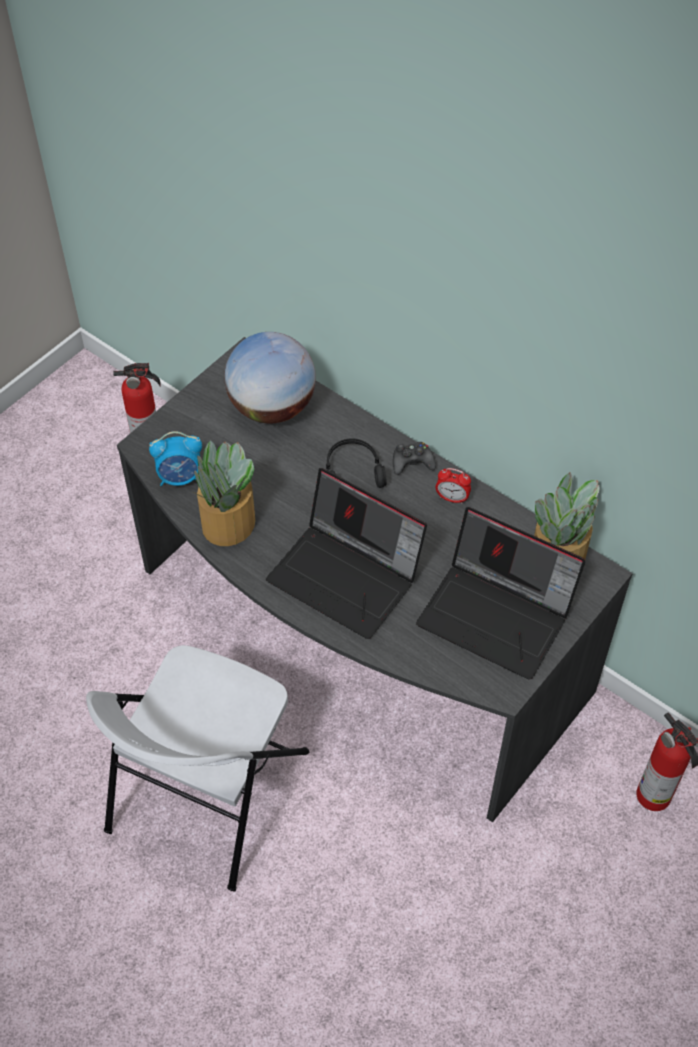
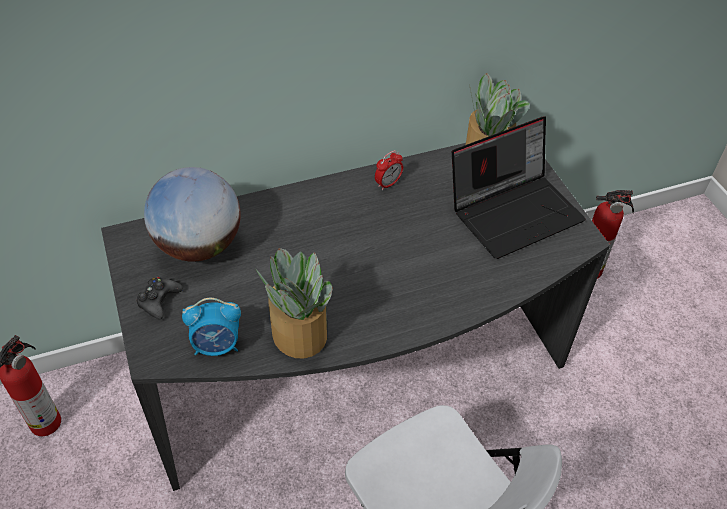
camera: 60 degrees left, 5 degrees down
(180, 477) = (217, 346): alarm clock -> alarm clock turned 60 degrees clockwise
(347, 576) = (417, 279): laptop -> none
(352, 471) = (313, 227): black headphones -> none
(412, 462) = (334, 189): black game controller -> black game controller (159, 300)

